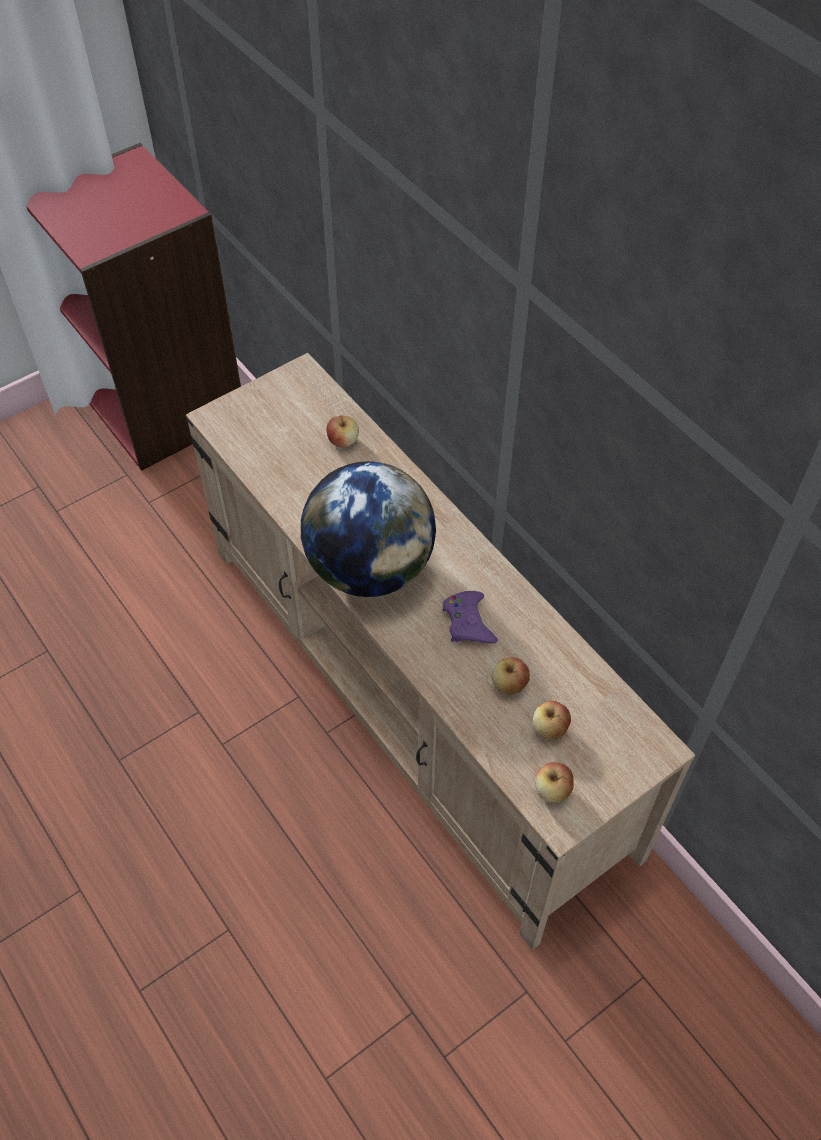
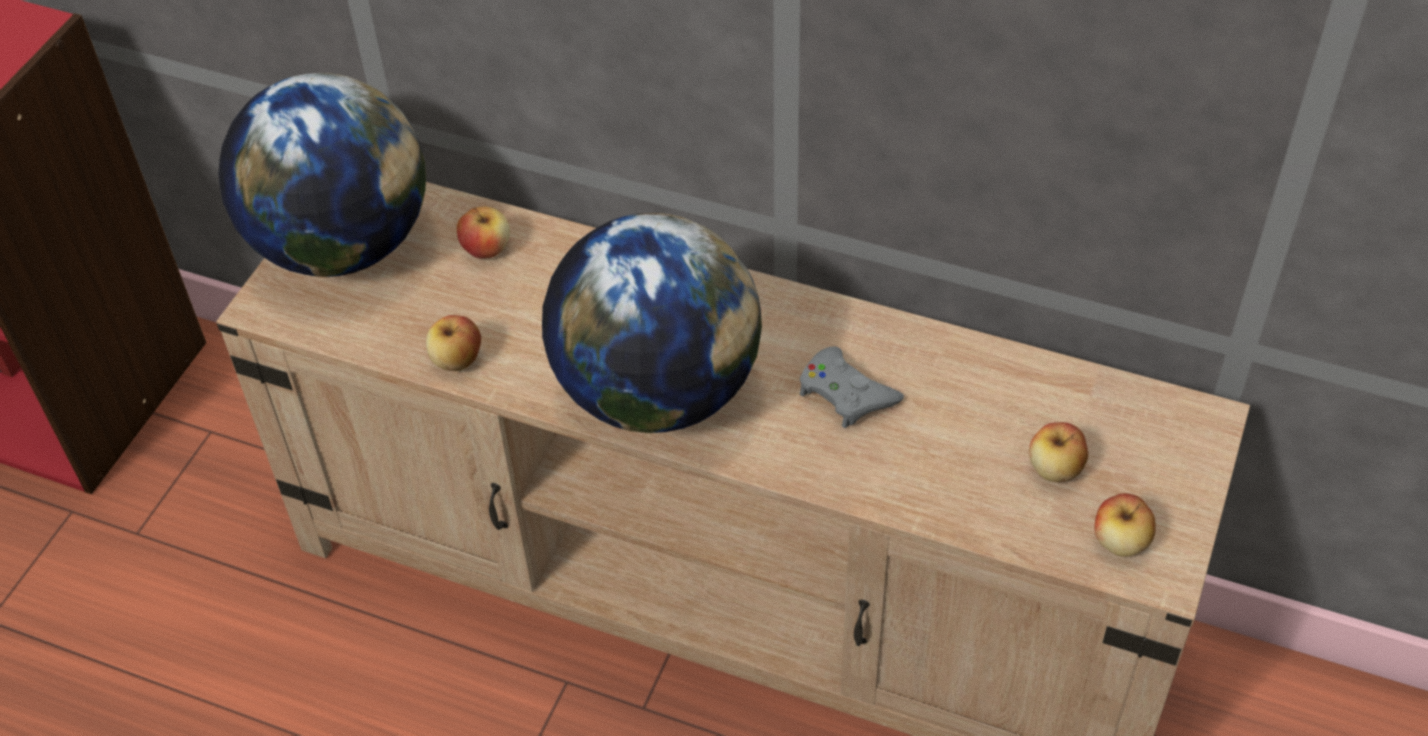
camera: 30 degrees left, 5 degrees down
(273, 402) = (342, 245): none -> globe
(468, 622) = (846, 393): purple game controller -> grey game controller
(509, 685) = (961, 443): apple -> apple (457, 360)

